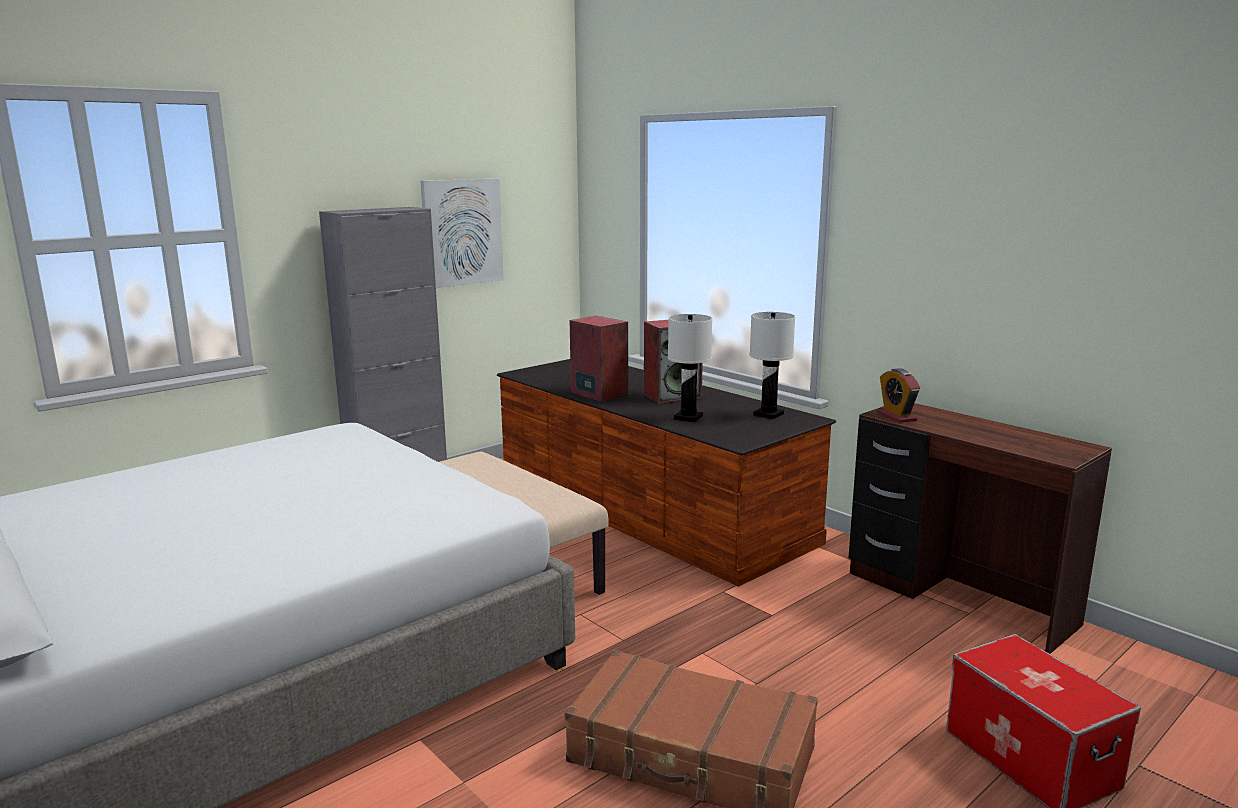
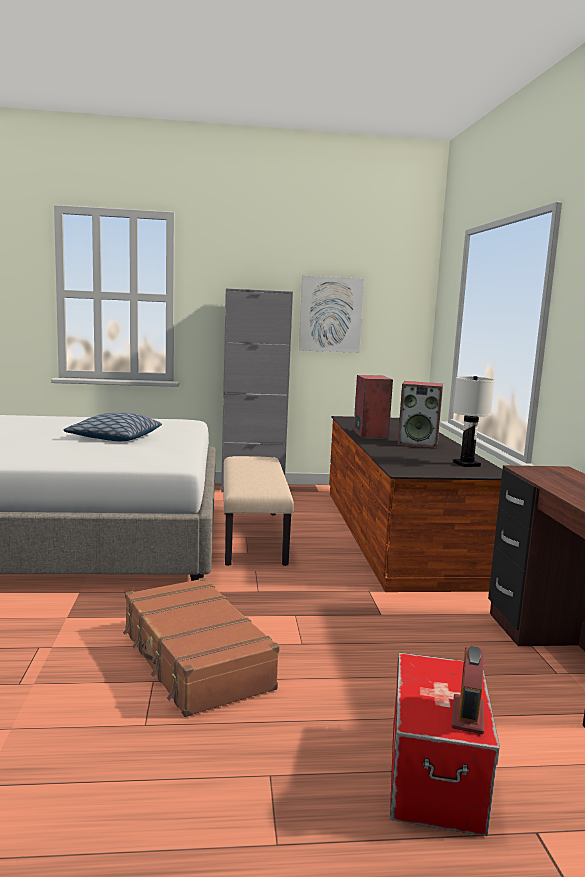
camera: 35 degrees right, 5 degrees down
(323, 491) = (114, 438): none -> pillow
(688, 418) = (400, 454): white table lamp -> none
(896, 416) = (531, 471): alarm clock -> alarm clock (467, 715)

